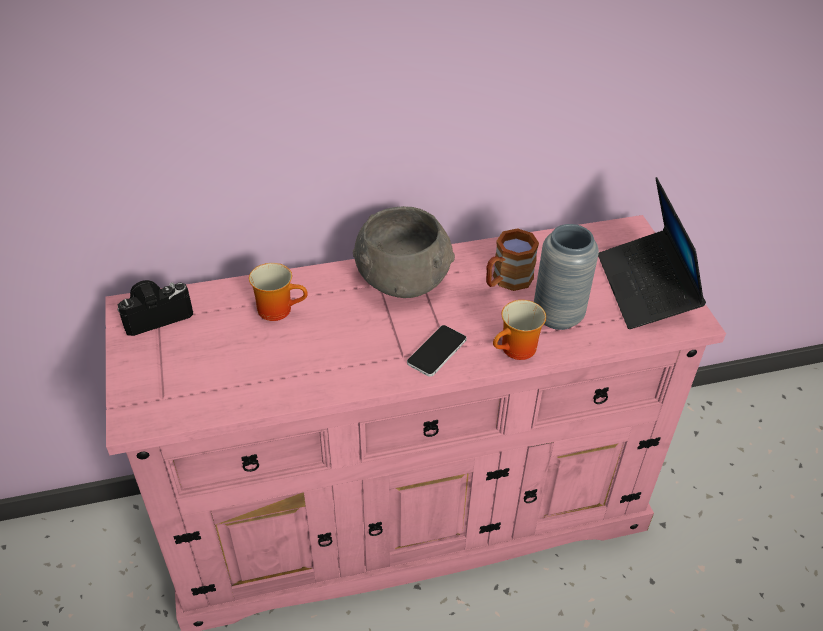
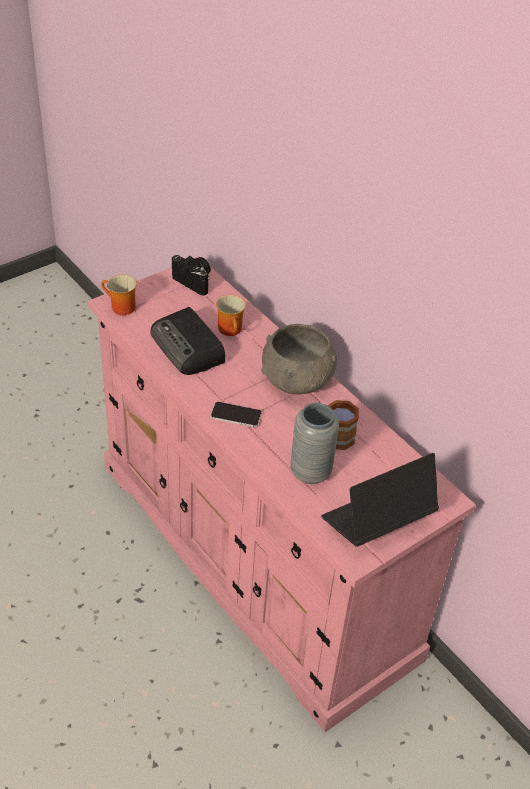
camera: 65 degrees right, 0 degrees up
(286, 360) = (188, 348): none -> radio
(517, 351) = (260, 457): mug -> mug (120, 308)

